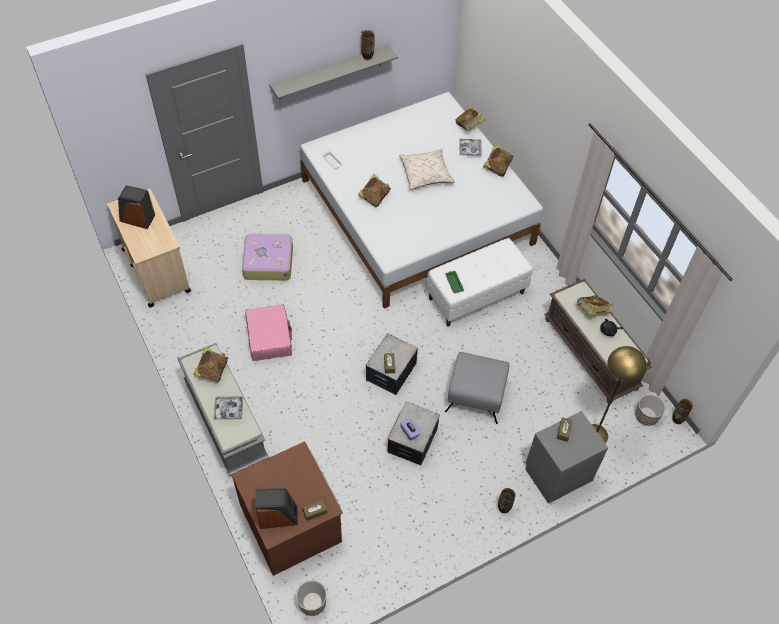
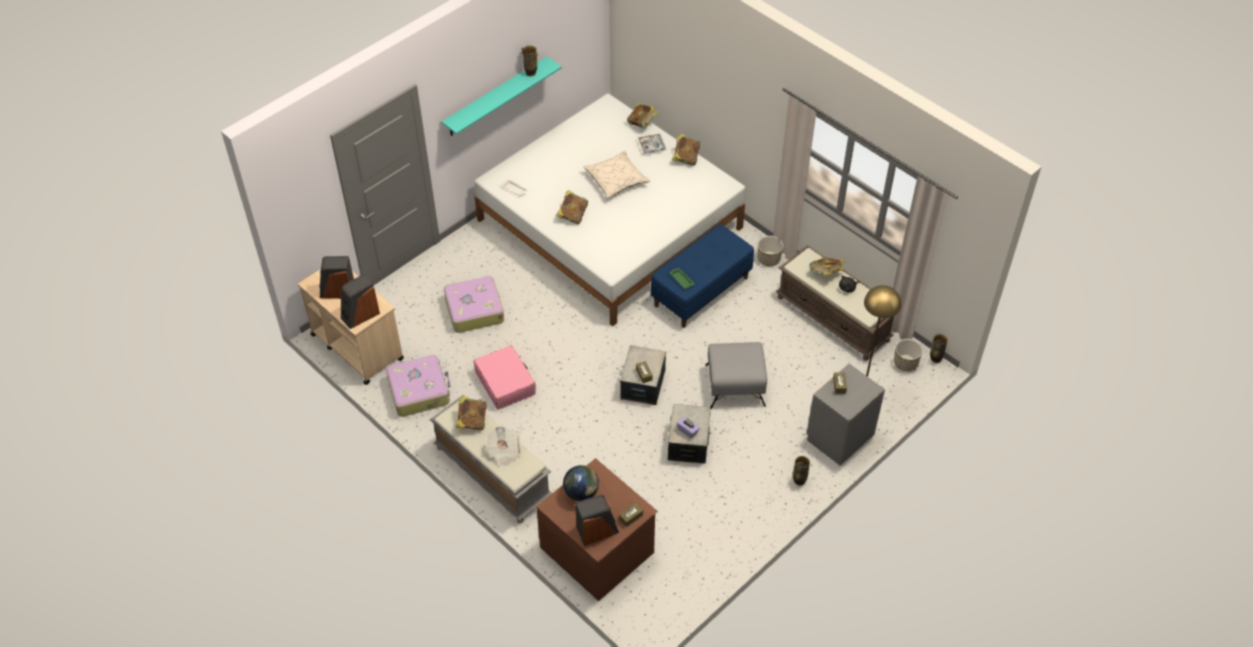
camera: 15 degrees left, 5 degrees down
(147, 246) = (360, 315): none -> speaker
(192, 325) = (419, 391): none -> suitcase
(229, 409) = (504, 452): tray -> newspaper
(278, 473) = (581, 493): none -> globe
(312, 603) = (646, 614): planter -> planter (768, 259)
(330, 72) = (496, 97): grey shelf -> turquoise shelf
(476, 295) = (701, 291): white bench -> blue bench

